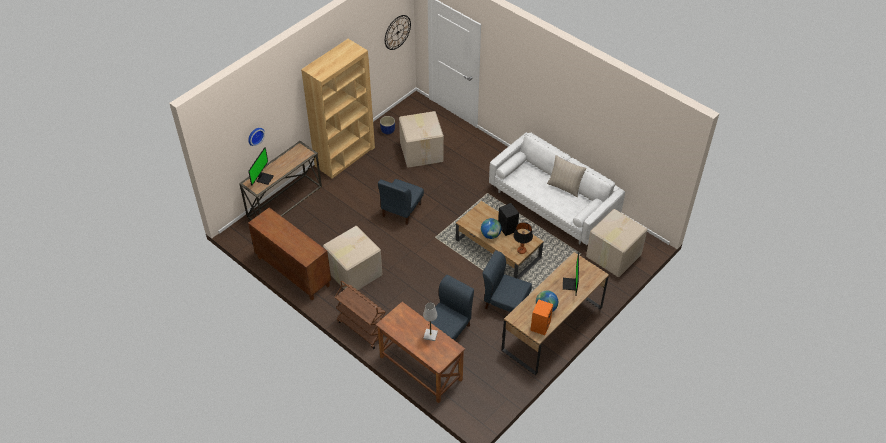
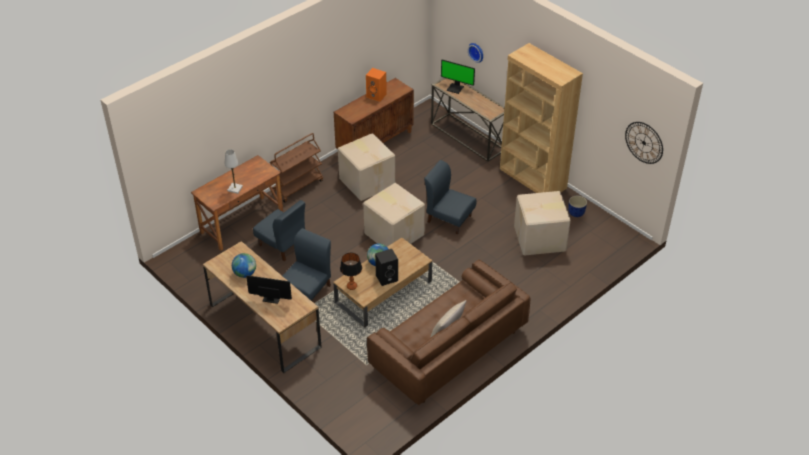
camera: 95 degrees right, 5 degrees down
(540, 325) = (224, 267): orange speaker -> orange speaker (377, 95)
(553, 204) = (448, 349): white sofa -> brown sofa
(612, 255) = (358, 395): cardboard box -> cardboard box (394, 233)

